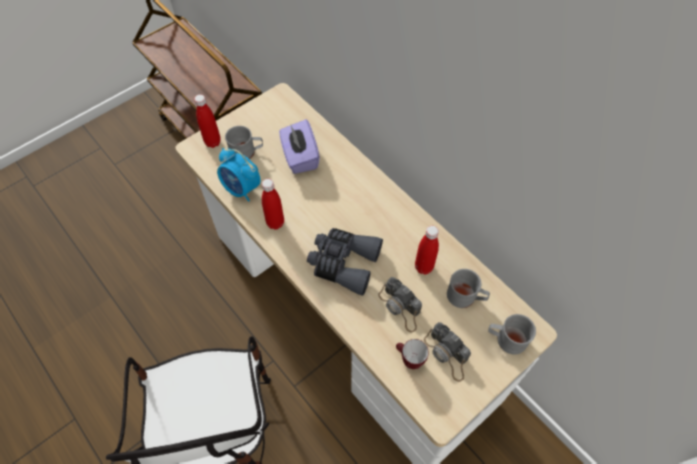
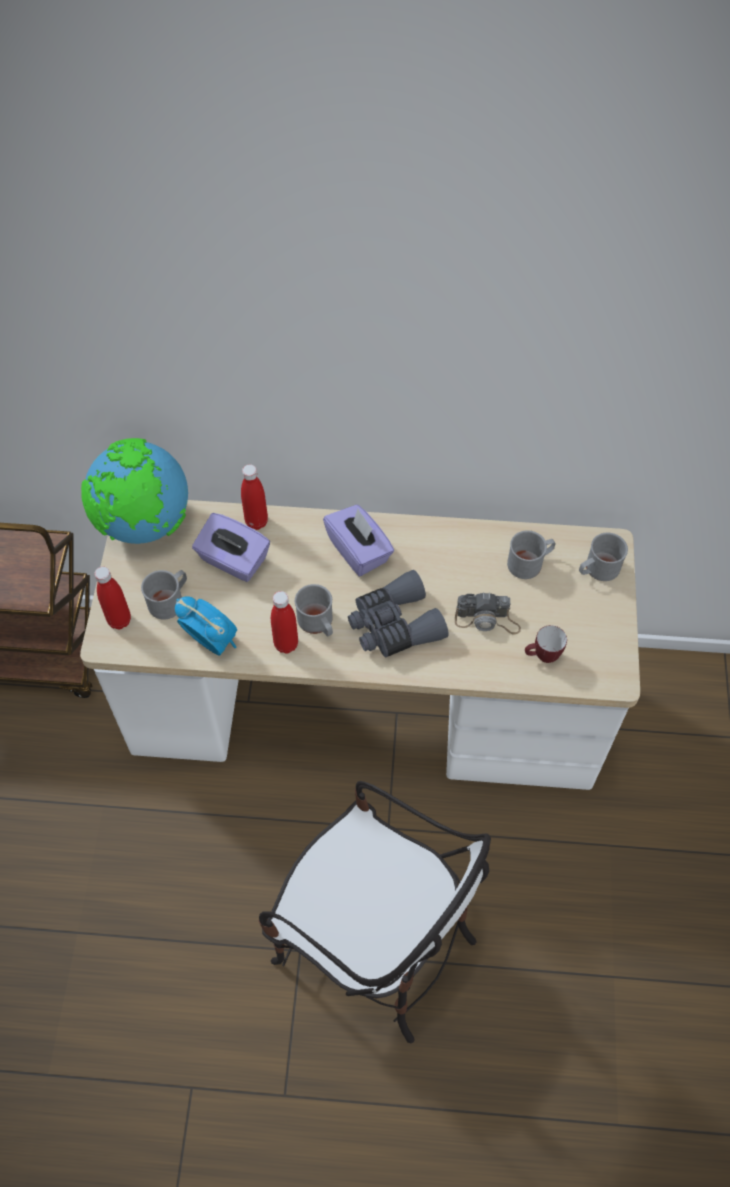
camera: 45 degrees left, 0 degrees up
(242, 189) = (211, 641): alarm clock -> alarm clock turned 135 degrees counterclockwise
(279, 104) = (144, 524): none -> globe
(304, 226) = (318, 623): none -> grey mug
(371, 206) = (359, 551): none -> purple tissue box
(423, 267) = (467, 567): red bottle -> red bottle (256, 522)
(447, 354) = (566, 624): camera -> none

